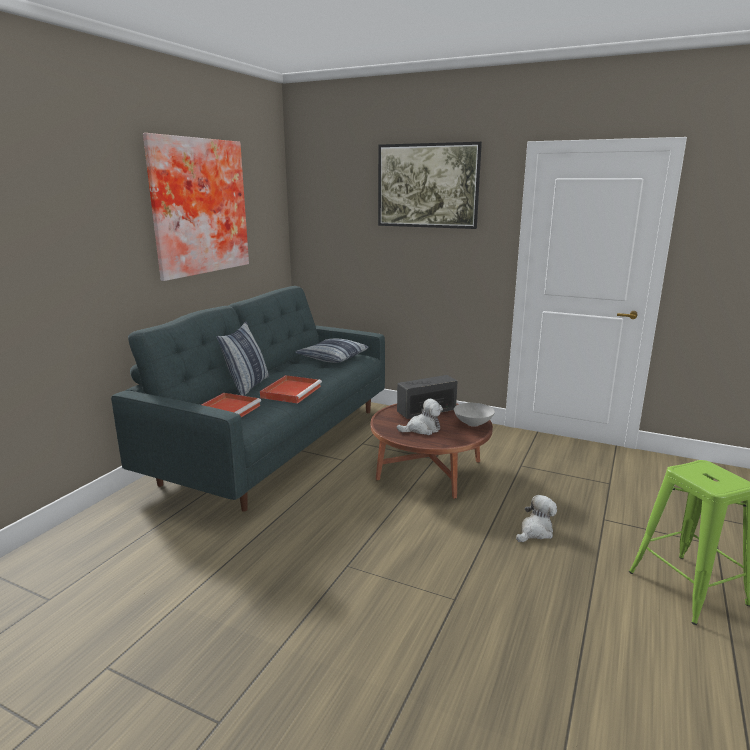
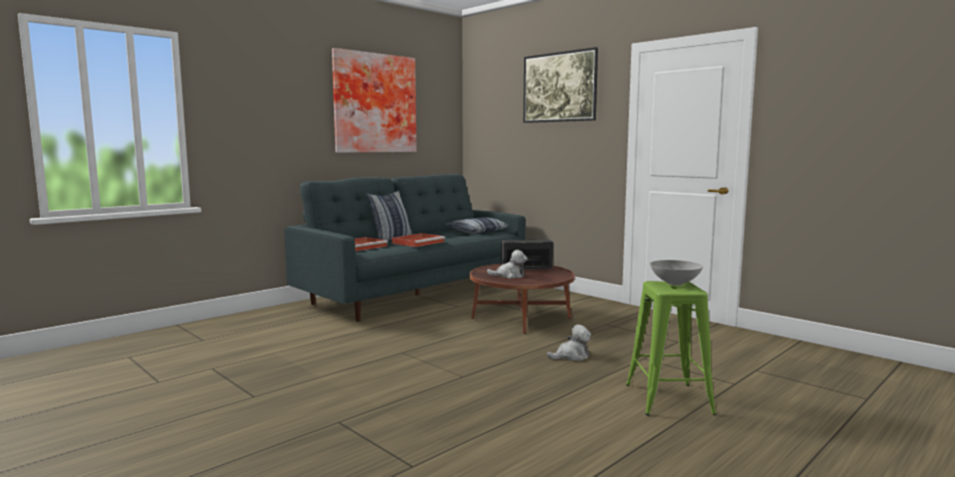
camera: 20 degrees right, 10 degrees down
(473, 423) = (556, 276): grey bowl -> grey bowl (675, 283)

